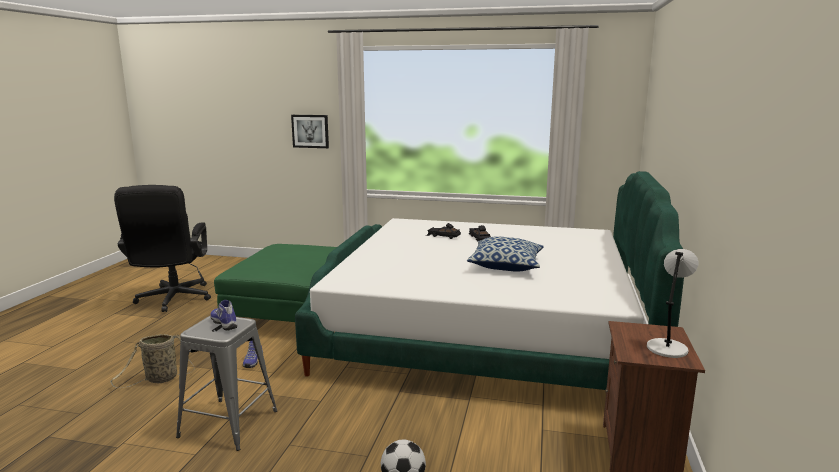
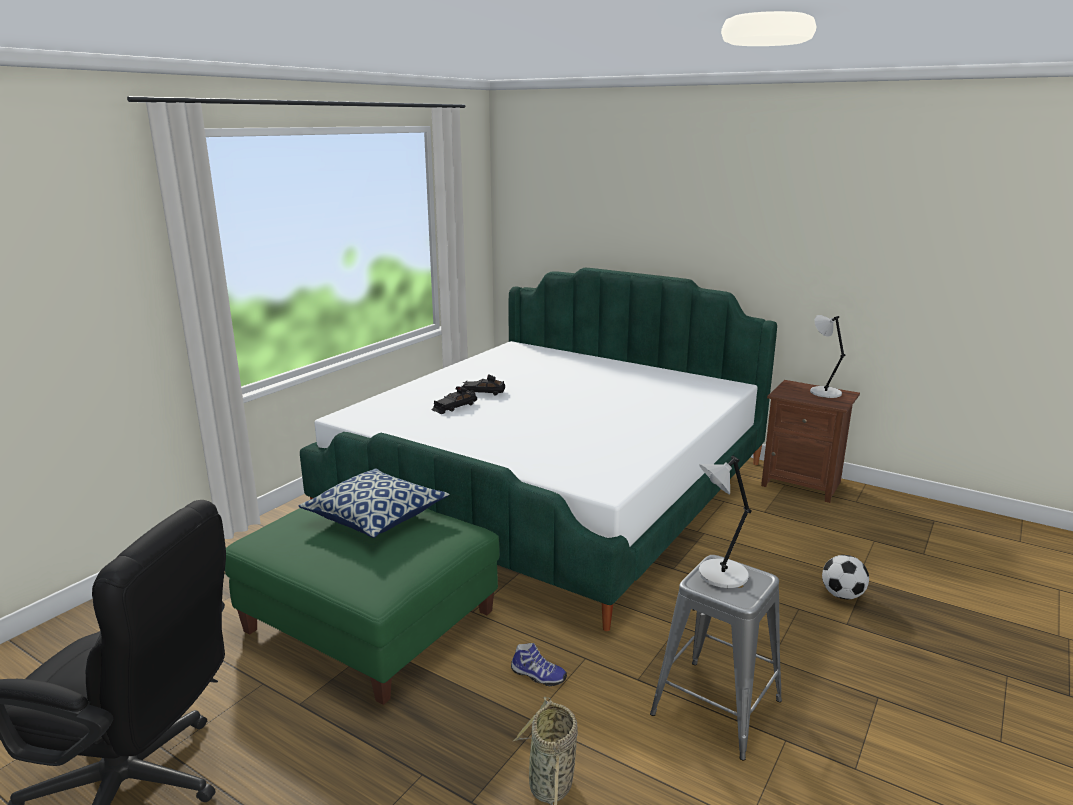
camera: 70 degrees left, 5 degrees up
(225, 323) = (720, 575): shoe -> grey table lamp
(310, 131) = (96, 313): picture -> none
(506, 265) = (599, 400): pillow -> pillow (376, 517)

